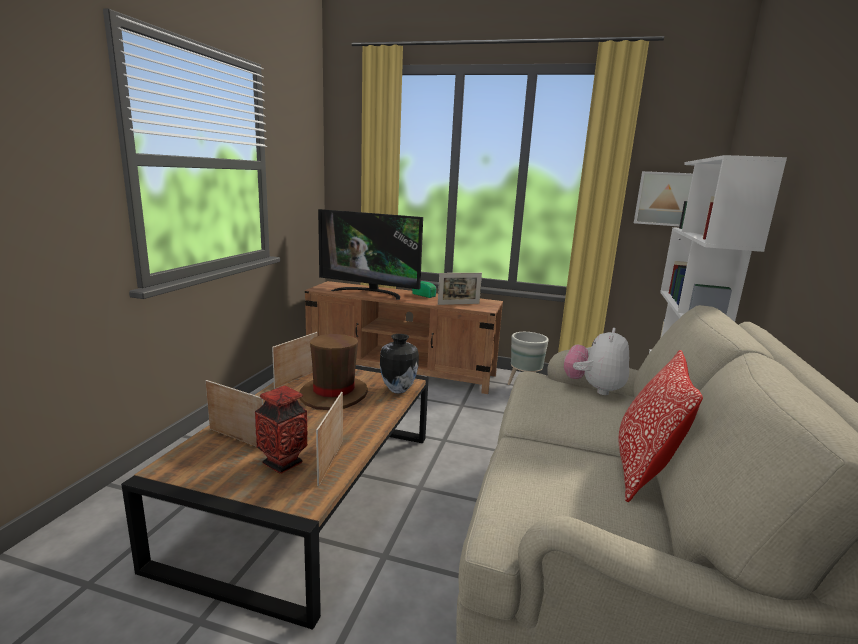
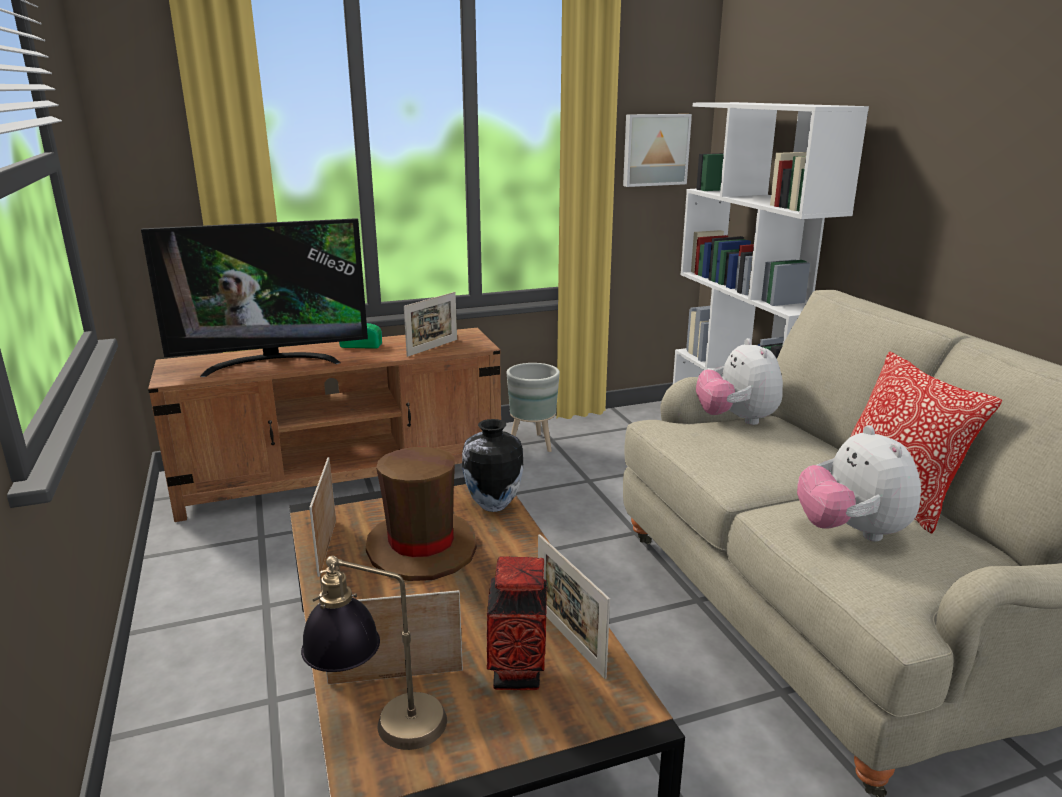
camera: 35 degrees left, 5 degrees up
(199, 454) = (381, 728): none -> table lamp
(557, 473) = (851, 532): none -> plush toy

